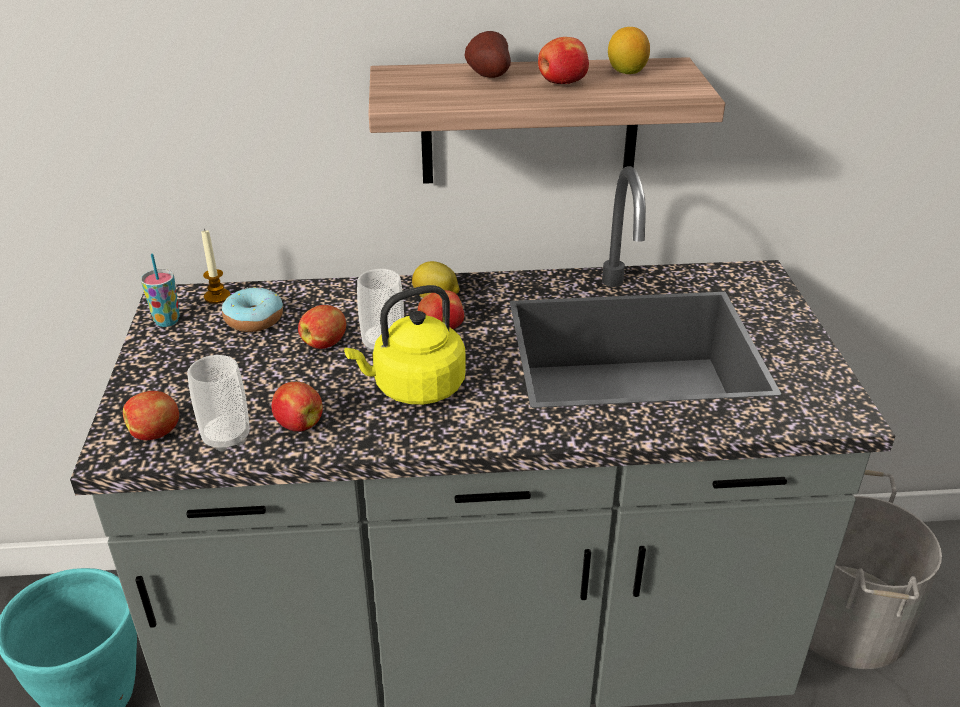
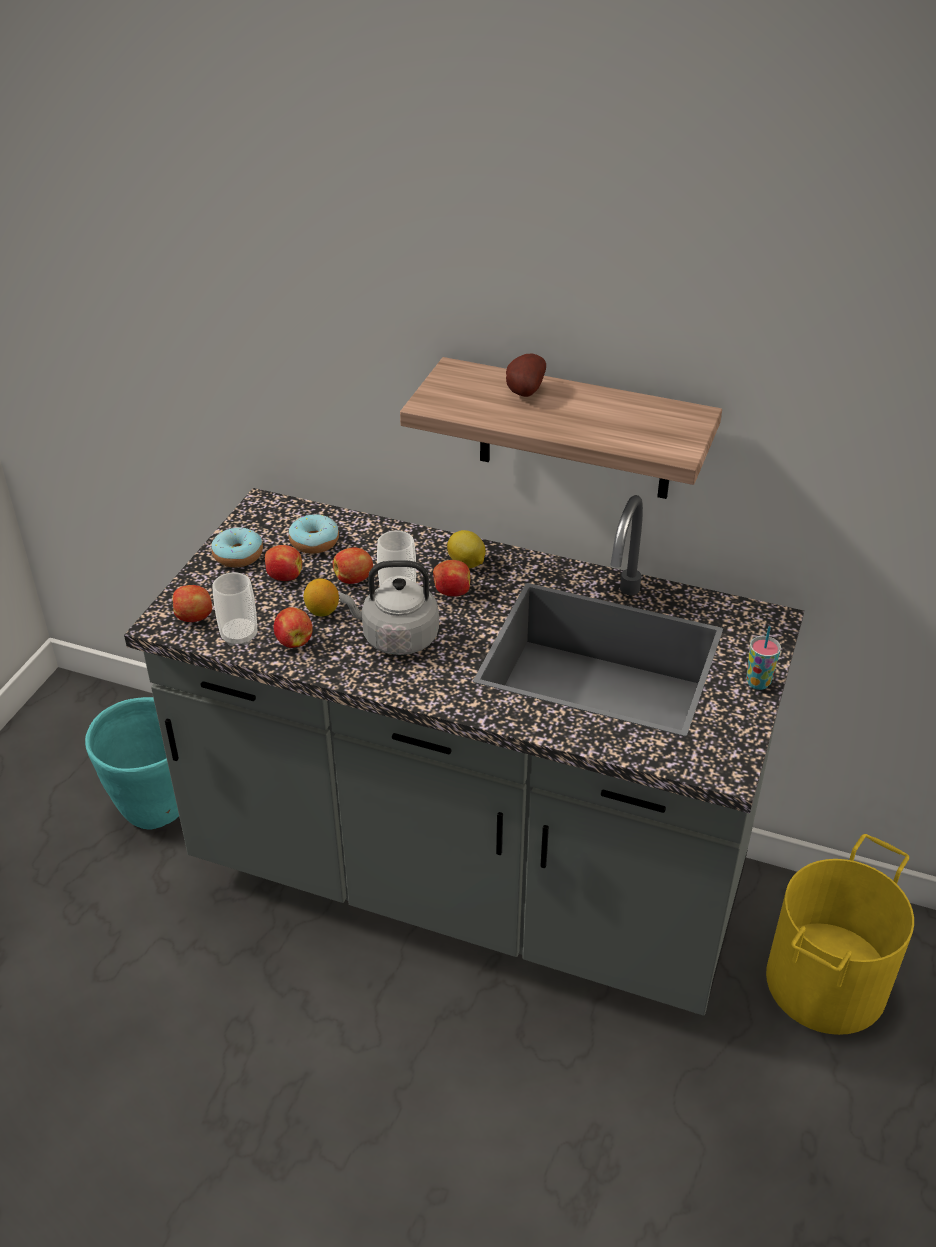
camera: 25 degrees right, 5 degrees up
(167, 321) = (251, 525): cup -> cup (758, 682)
(171, 354) = (238, 555): none -> donut
(217, 296) = (299, 513): candle -> none
(414, 388) = (396, 638): yellow kettle -> grey kettle
(561, 83) = (577, 414): apple -> apple (284, 577)
(627, 72) = (645, 414): lemon -> lemon (322, 611)
(849, 620) = (828, 982): grey bucket -> yellow bucket

